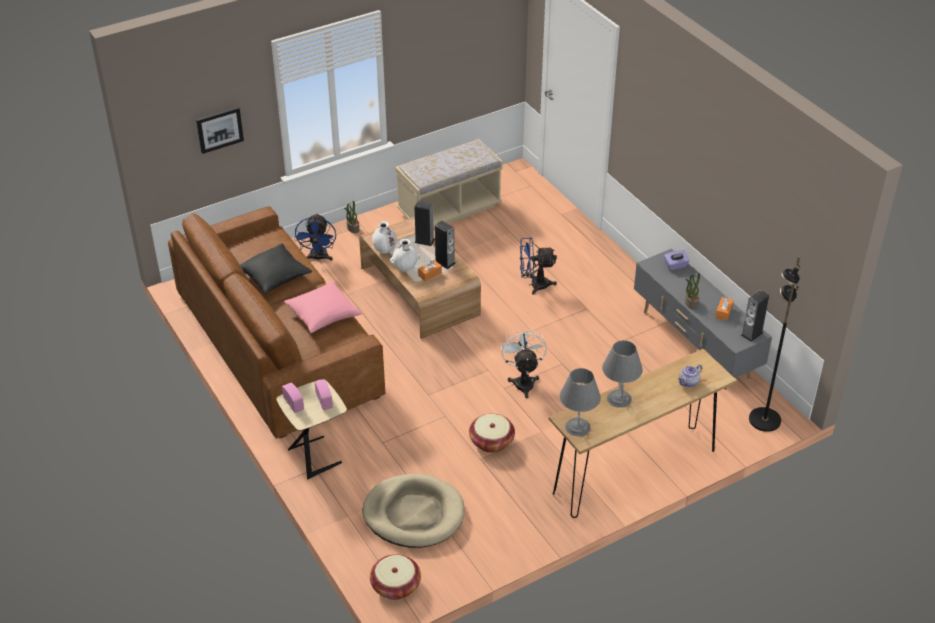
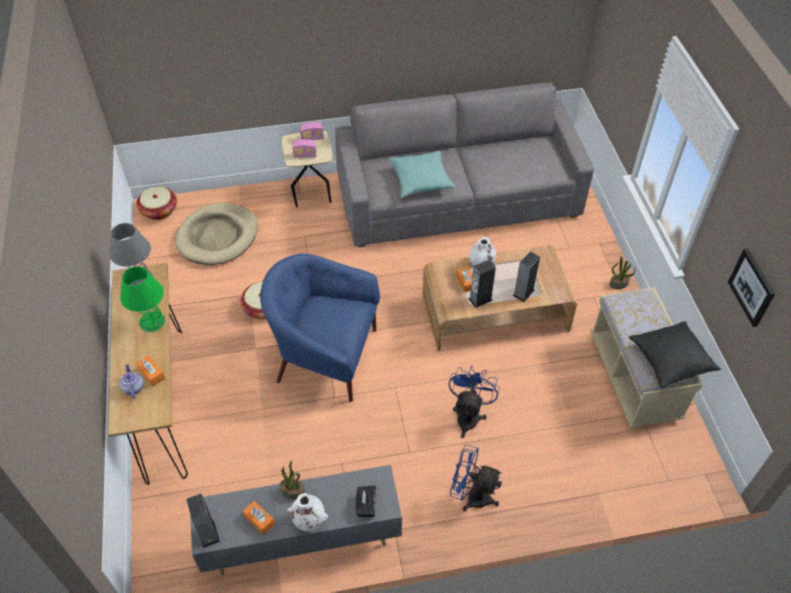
camera: 110 degrees right, 10 degrees up
(219, 129) = (625, 69): picture -> picture (752, 287)
(274, 276) = (490, 161): black pillow -> black pillow (670, 360)
(277, 344) = (458, 197): brown sofa -> grey sofa
(318, 258) = (574, 247): blue fan -> blue fan (471, 496)
(323, 315) = (420, 180): pink pillow -> turquoise pillow
(385, 251) = (516, 257): white vase -> white vase (308, 521)
(523, 381) = (326, 356): white fan -> blue armchair
(619, 398) = (151, 322): grey table lamp -> green table lamp
(668, 377) = (152, 374): none -> orange tissue box
(675, 266) = (366, 506): purple tissue box -> black tissue box
(764, 420) = (156, 556): black floor lamp -> none

